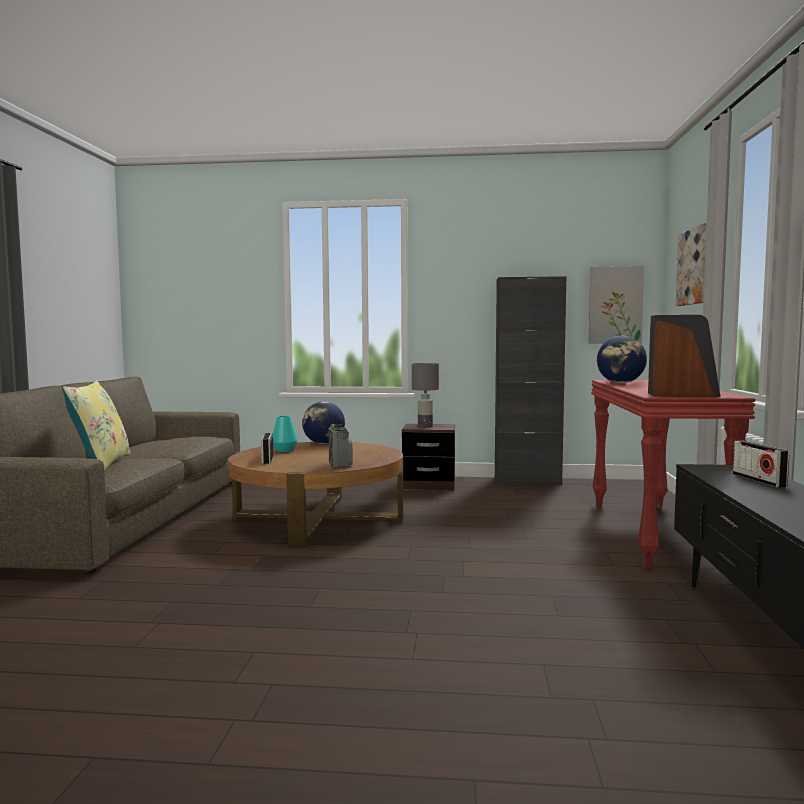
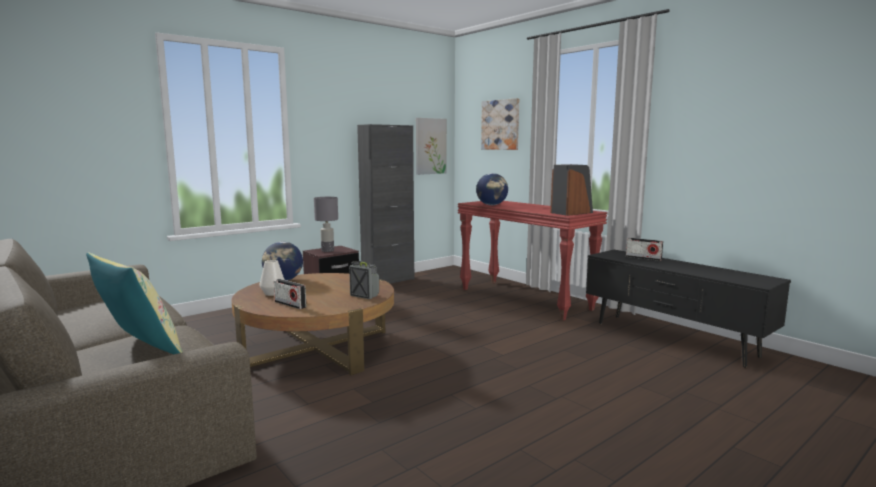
camera: 45 degrees left, 5 degrees up
(284, 450) = (273, 293): turquoise vase -> white vase

